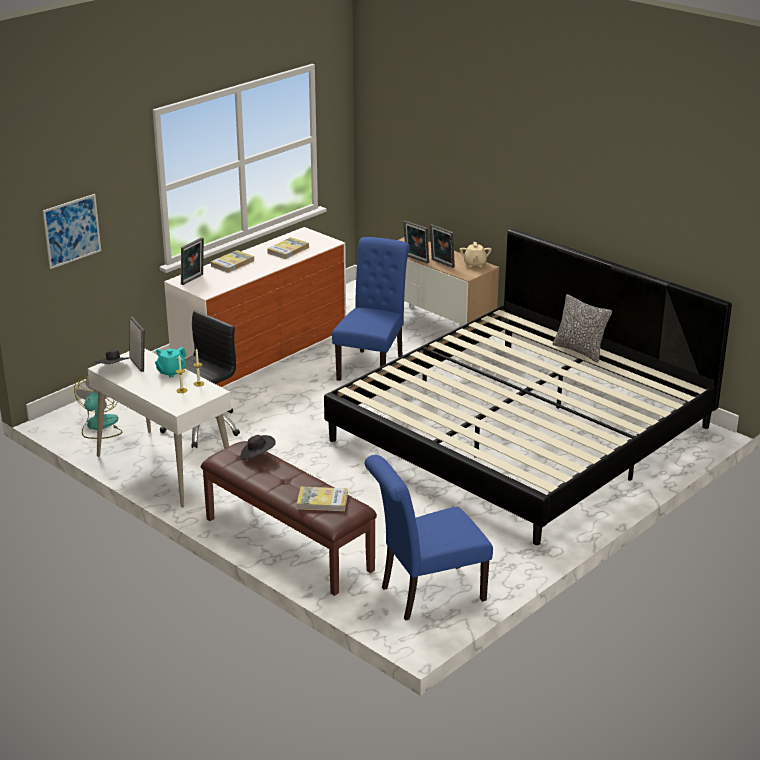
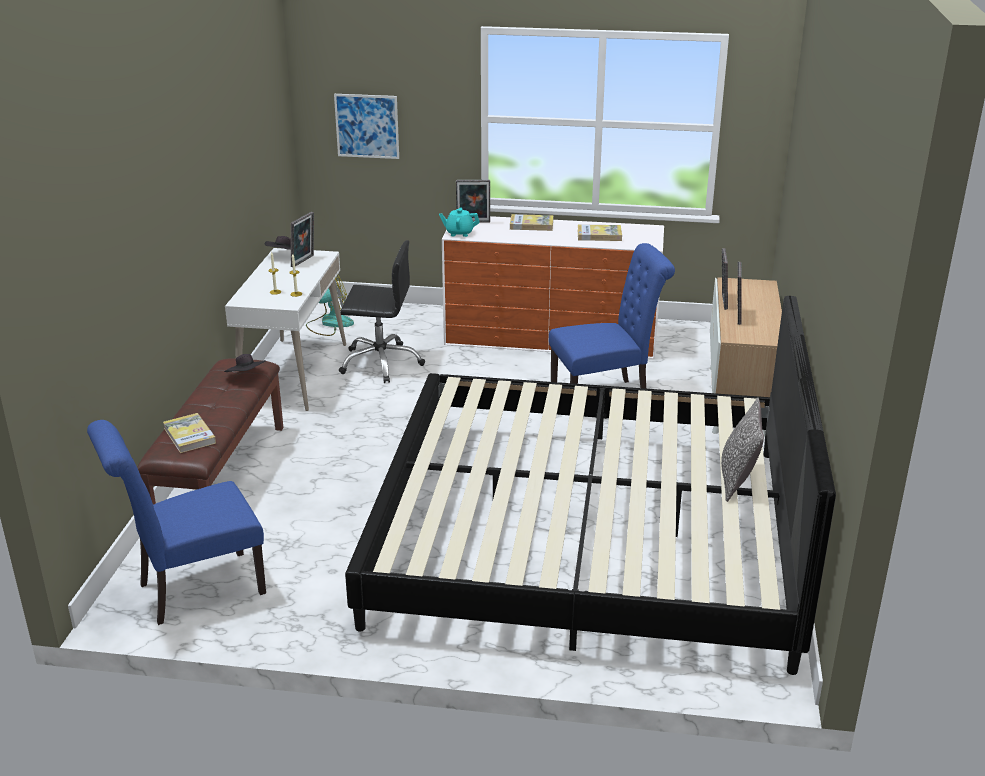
camera: 55 degrees right, 0 degrees up
(171, 372) = (304, 277): turquoise teapot -> turquoise teapot (459, 233)
(426, 594) = (193, 590): blue chair -> blue chair turned 60 degrees counterclockwise
(474, 264) = (768, 332): beige teapot -> none

